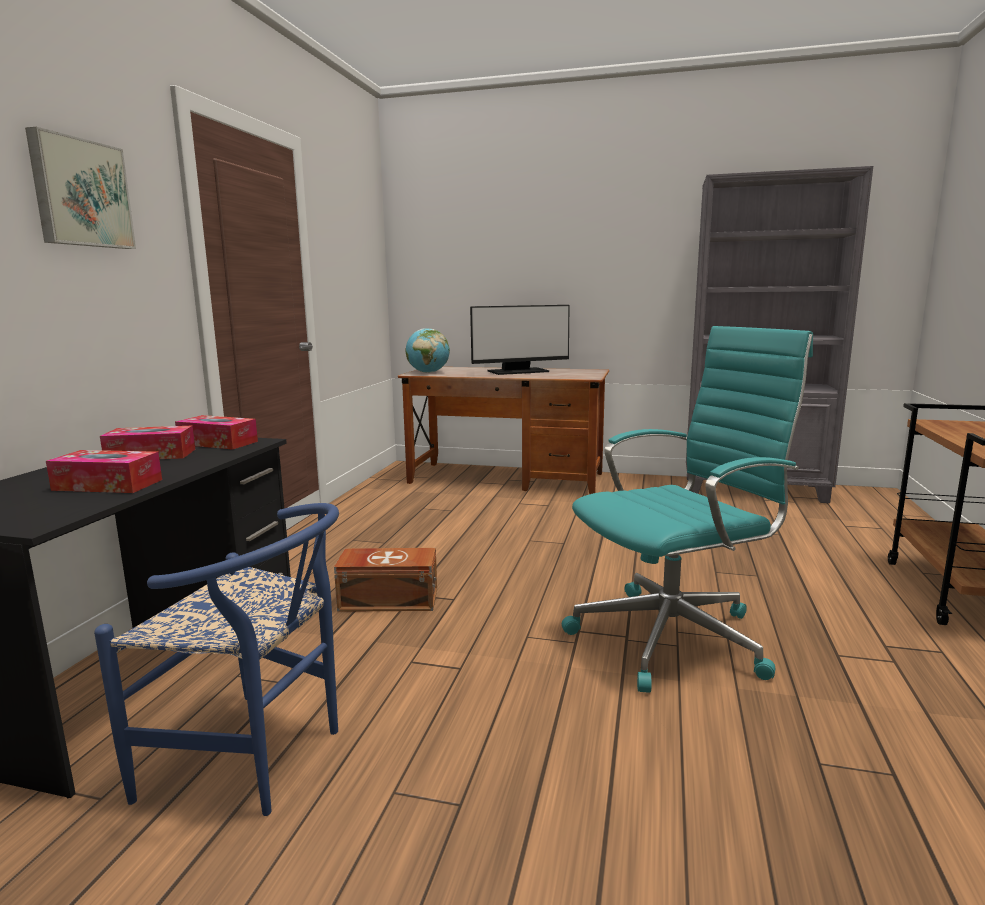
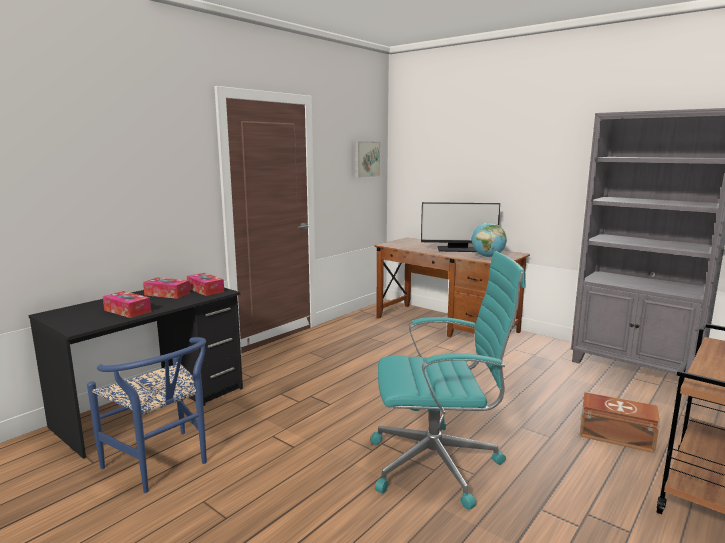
camera: 25 degrees right, 0 degrees up
(80, 193) = (151, 155): picture -> picture (366, 159)
(387, 599) = (294, 395): brown storage box -> brown storage box (614, 435)
(428, 372) = (396, 244): globe -> globe (487, 256)

